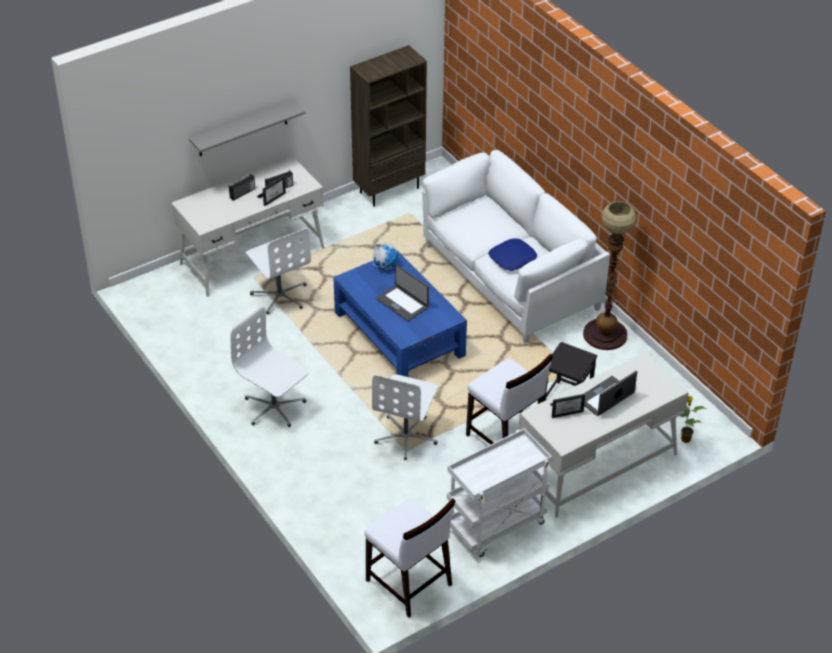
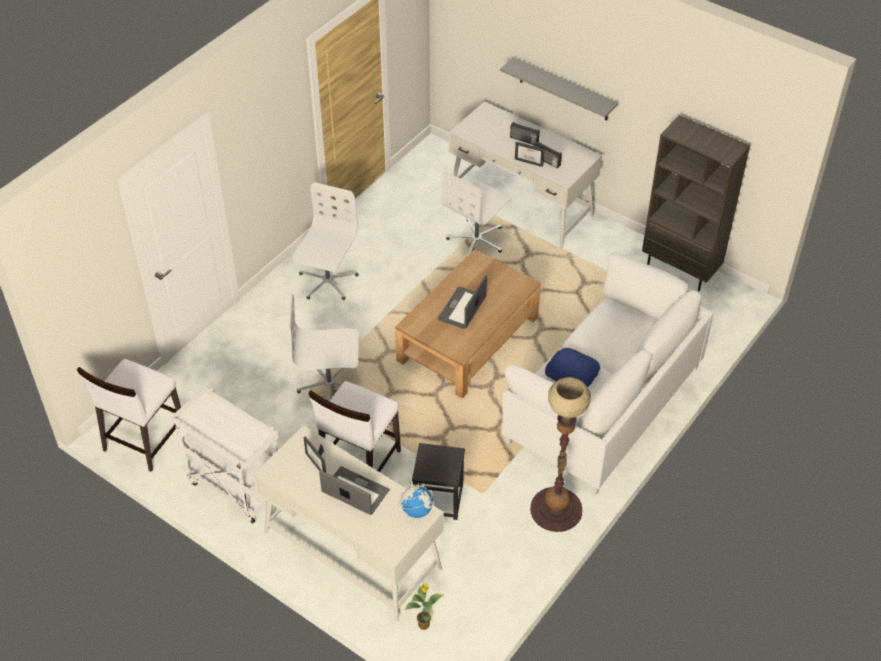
camera: 70 degrees right, 5 degrees up
(385, 266) = (511, 280): globe -> globe (417, 510)
(399, 334) = (468, 339): blue coffee table -> brown coffee table

